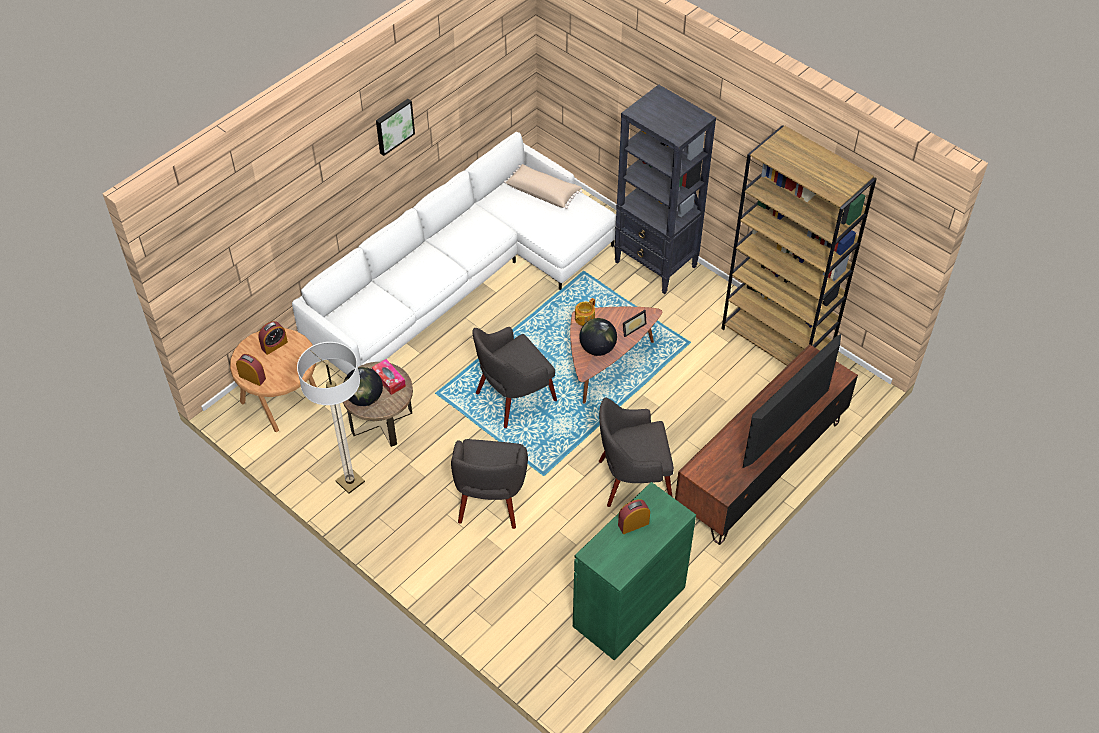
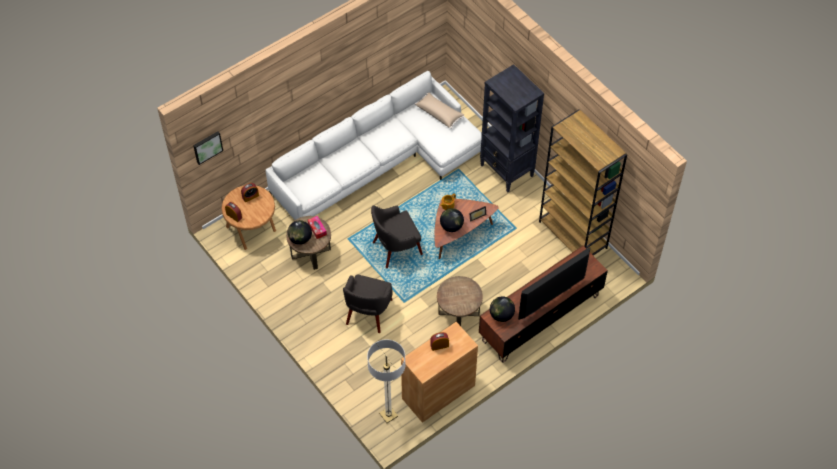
camera: 10 degrees right, 5 degrees up
(350, 482) = (285, 288): floor lamp -> floor lamp (388, 415)
(393, 126) = (342, 68): picture -> picture (207, 147)
(629, 607) = (438, 392): green cabinet -> brown cabinet
(633, 479) = (458, 313): grey armchair -> brown side table
(712, 466) = (501, 315): none -> globe

